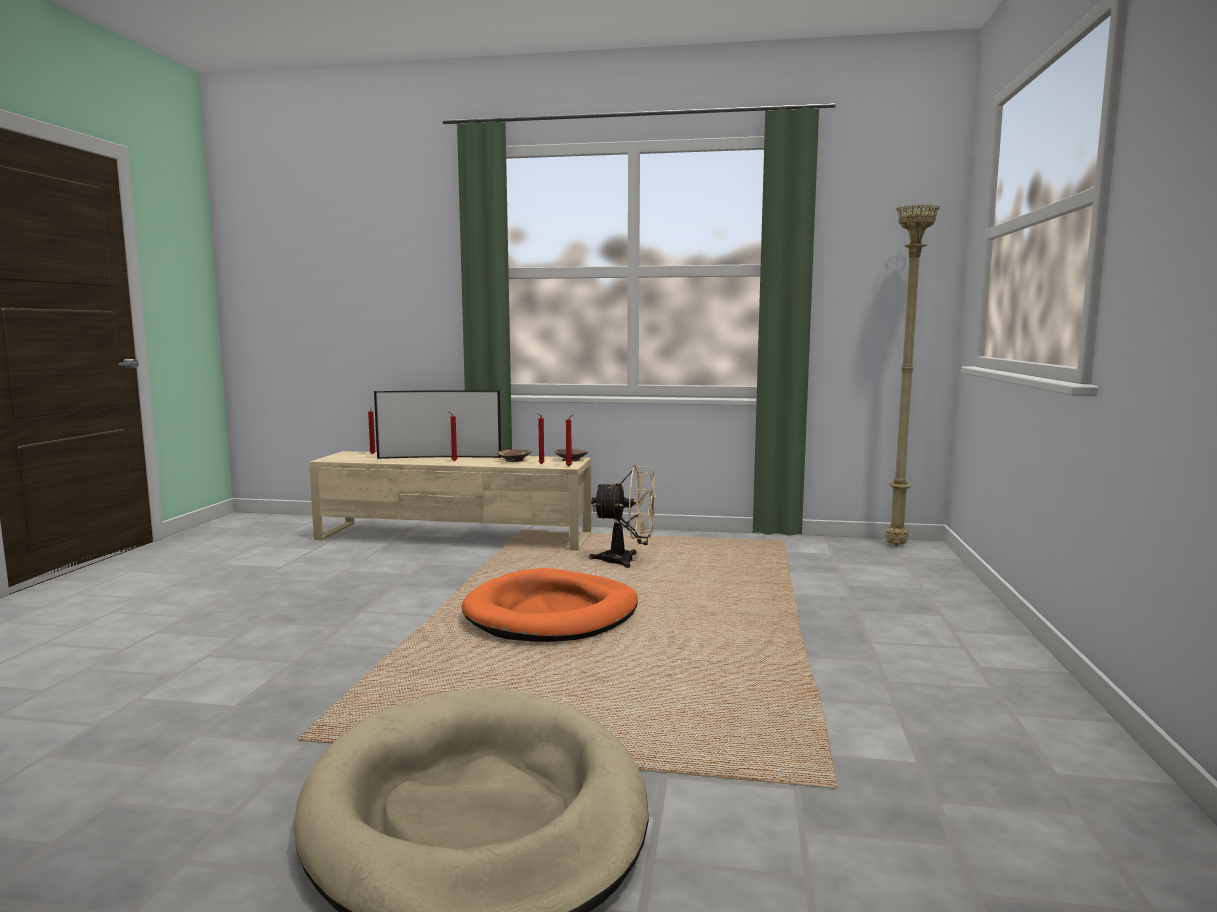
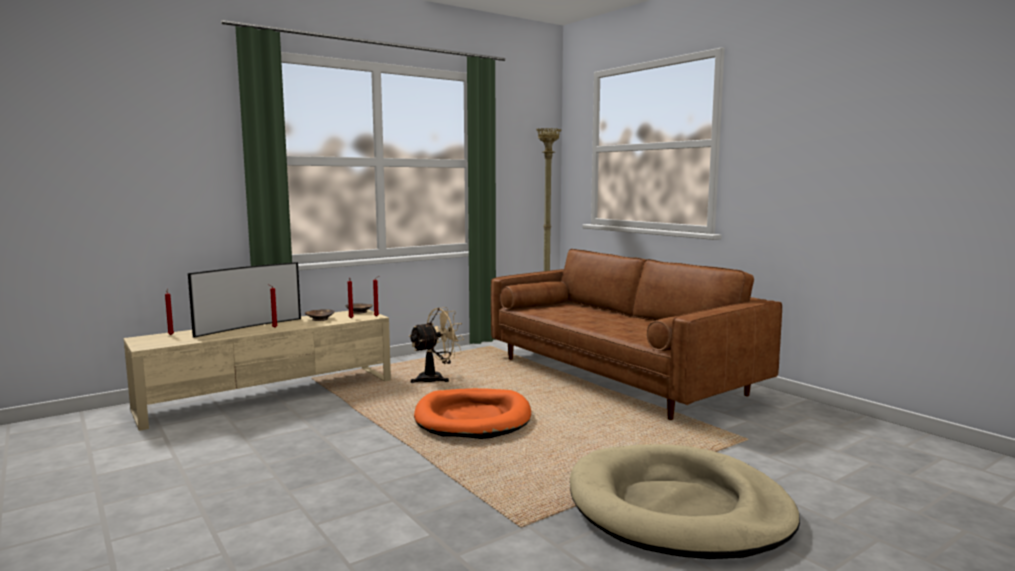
camera: 45 degrees left, 0 degrees up
(865, 623) = (618, 376): none -> brown sofa

